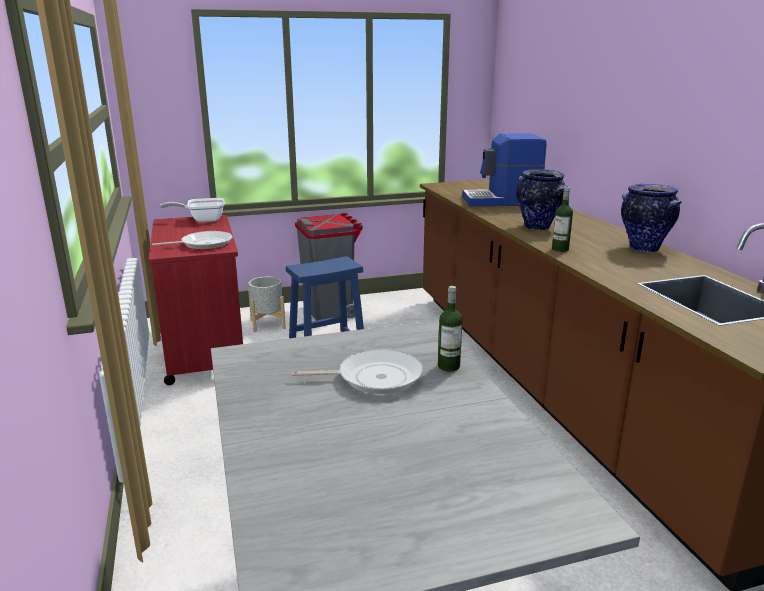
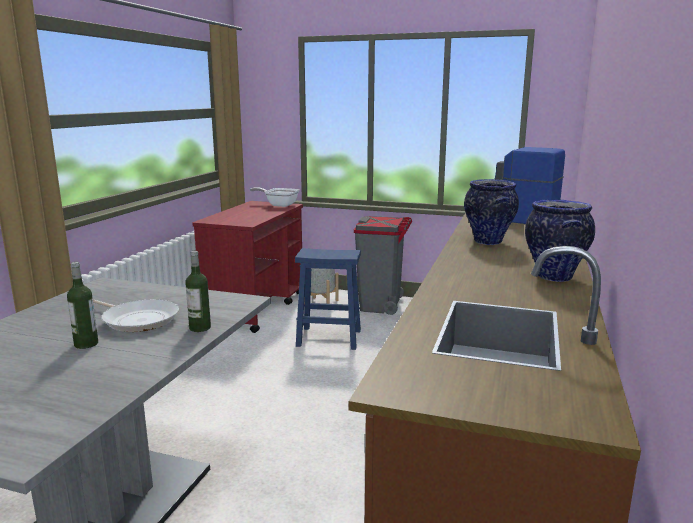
camera: 35 degrees right, 5 degrees down
(203, 244) = (243, 219): frying pan -> none
(560, 249) = (458, 261): bottle -> bottle (86, 344)

